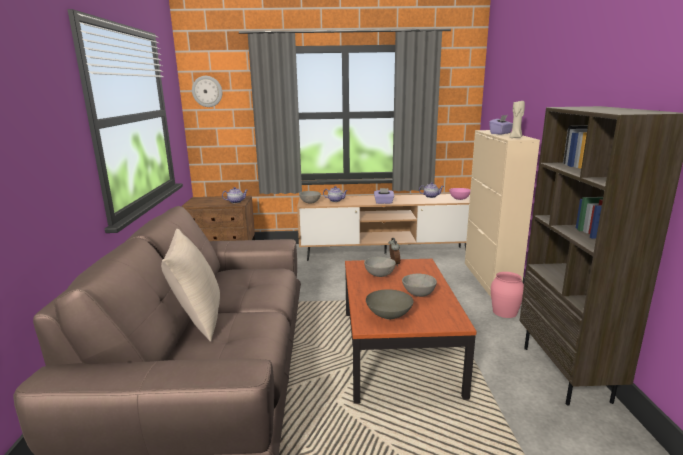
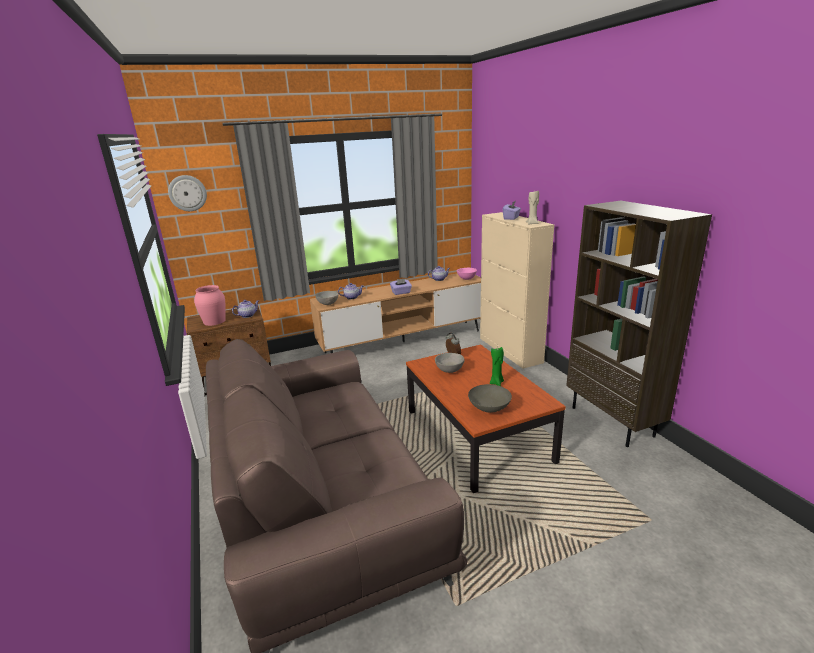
camera: 20 degrees left, 5 degrees up
(198, 319) = (319, 456): beige pillow -> none
(418, 294) = (496, 383): grey bowl -> green candle
(504, 312) = (539, 379): pink vase -> pink vase (214, 321)

